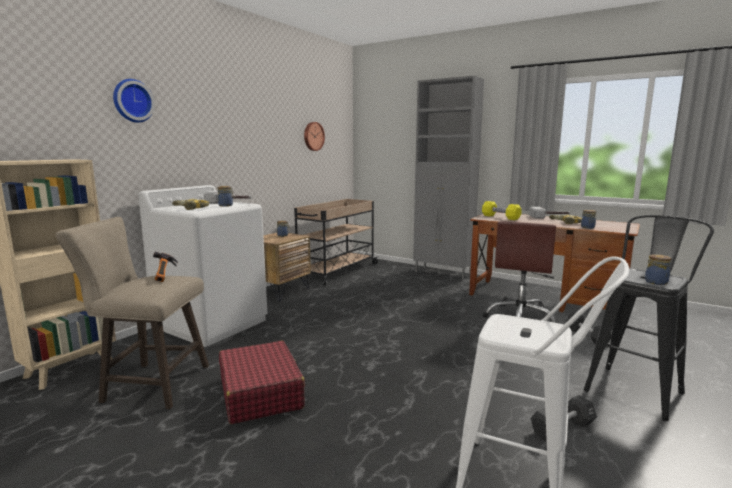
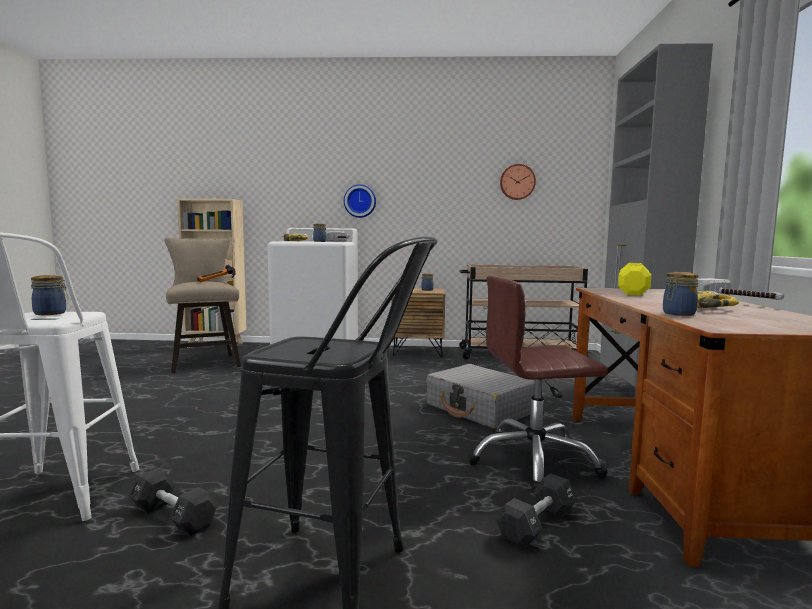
camera: 60 degrees right, 5 degrees down
(132, 101) = (294, 157): wall clock -> wall clock (360, 201)
(261, 392) = (205, 386): red suitcase -> none
(435, 308) = (480, 409): none -> grey suitcase
(656, 282) = (285, 349): jar -> jar (51, 313)

